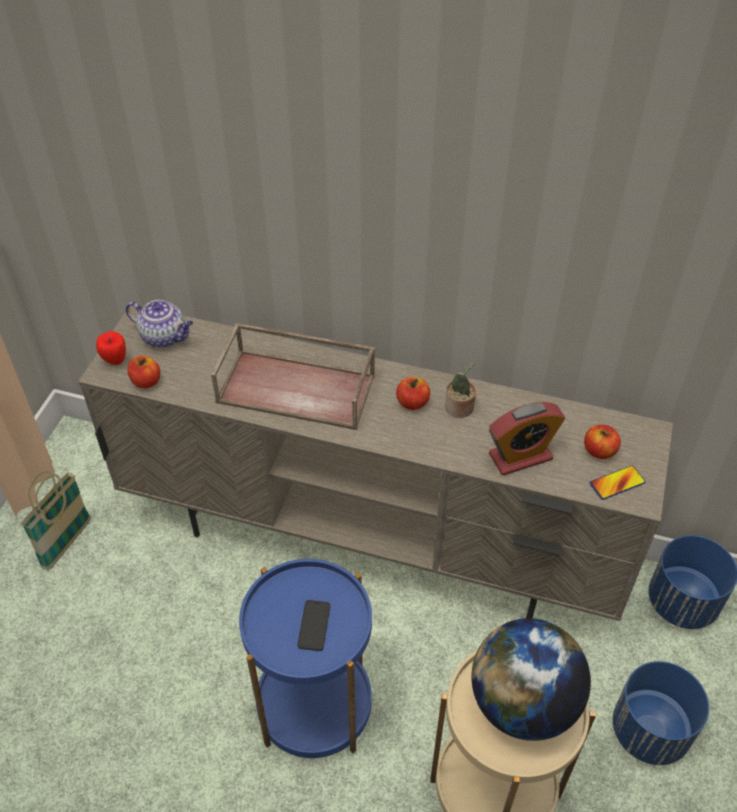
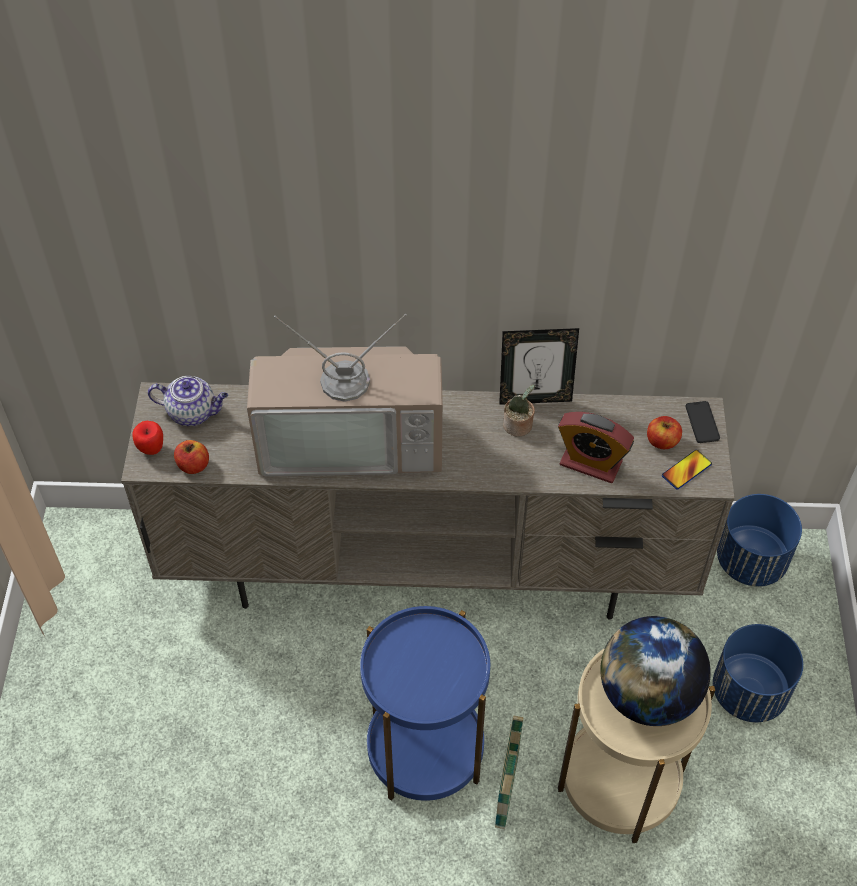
camera: 15 degrees left, 5 degrees up
(67, 543) = (107, 648): basket -> basket (506, 791)
(298, 388) = (352, 439): brown tray -> television
(314, 625) = (434, 670): phone -> phone (702, 422)
(412, 403) = (471, 430): apple -> none
(484, 386) = (535, 398): none -> picture frame
(520, 456) = (590, 463): alarm clock -> alarm clock turned 60 degrees clockwise

